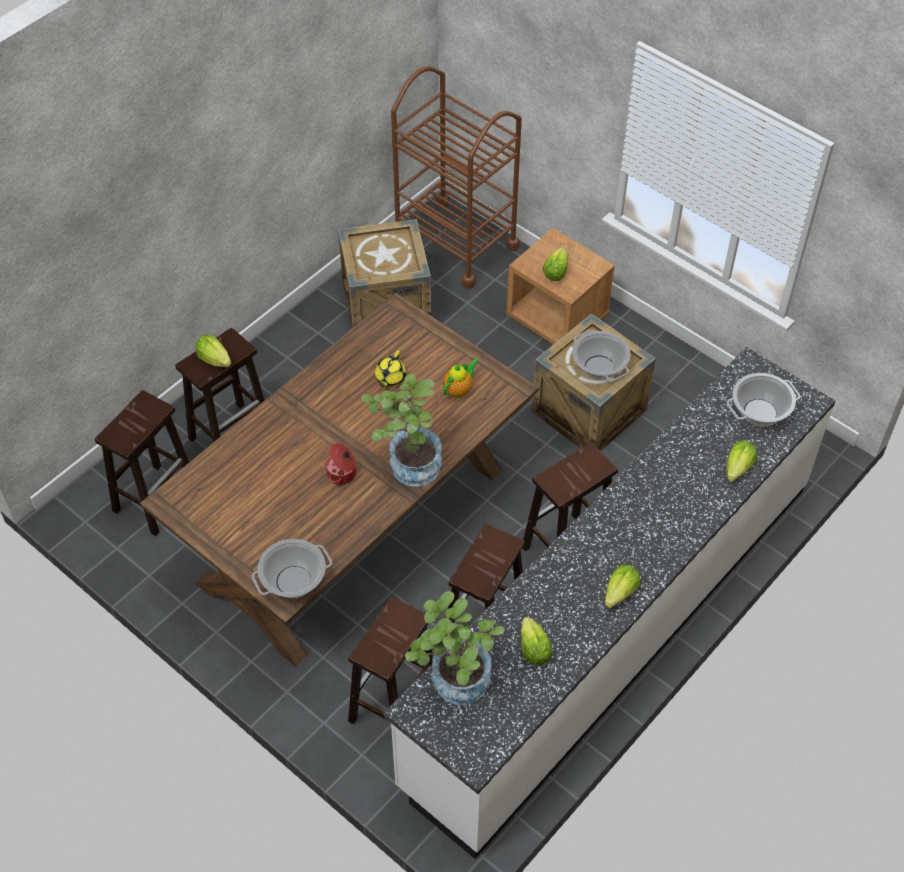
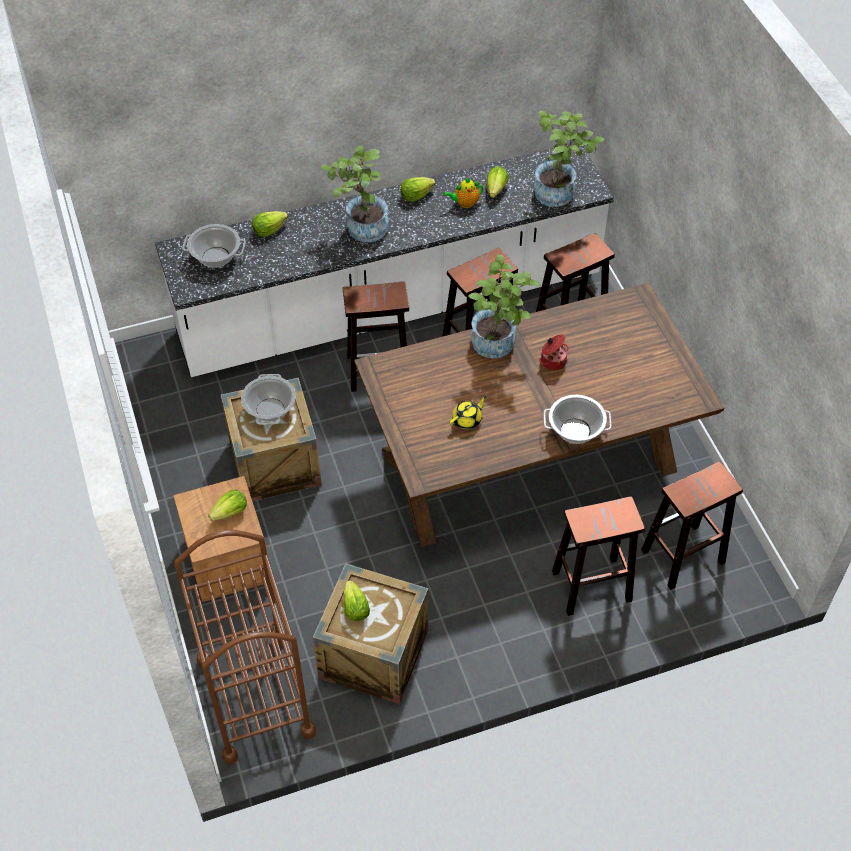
camera: 150 degrees left, 0 degrees up
(214, 359) = (606, 517): lettuce -> lettuce (355, 608)
(293, 581) = (630, 304): cooking pot -> cooking pot (575, 430)
(459, 389) = (418, 385): teapot -> teapot (464, 203)
(645, 518) = (361, 228): none -> potted plant

